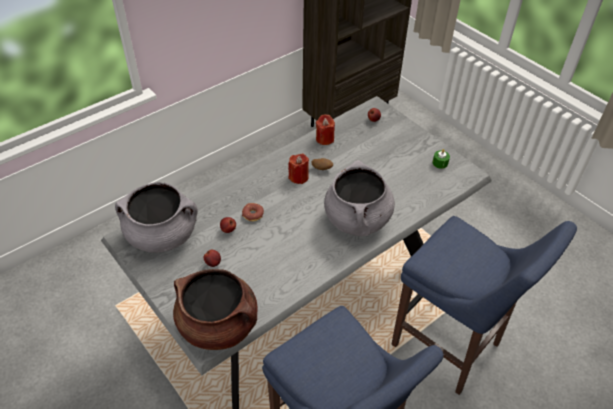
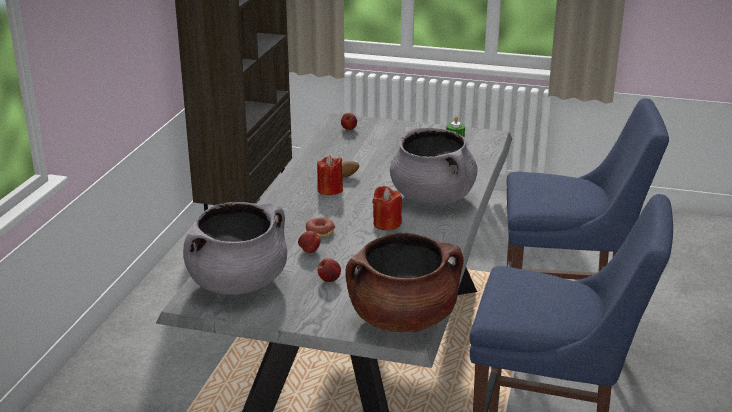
camera: 35 degrees left, 20 degrees down
(324, 139) = (317, 156): red candle -> red candle (386, 224)

